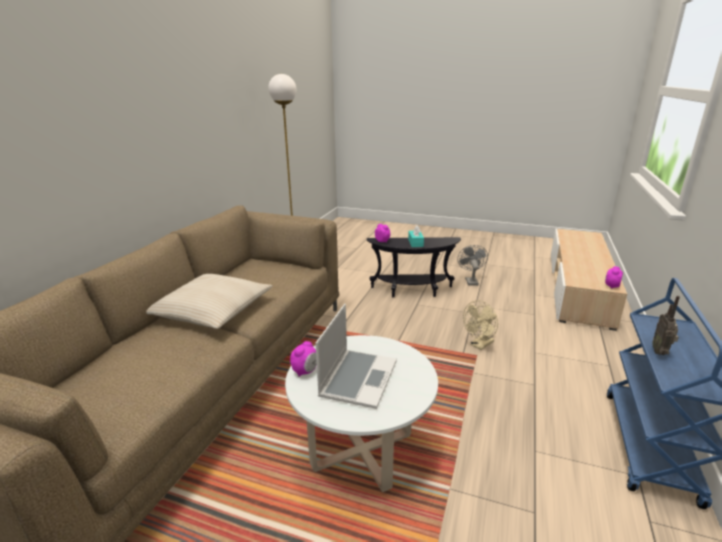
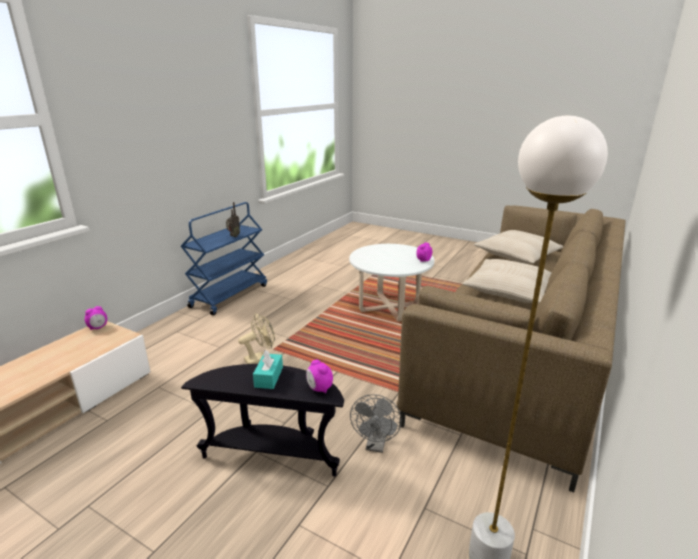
camera: 170 degrees left, 0 degrees up
(128, 387) = (517, 255): none -> beige pillow
(358, 378) = (393, 256): laptop -> none
(470, 280) = (156, 469): grey fan -> grey fan (376, 445)

